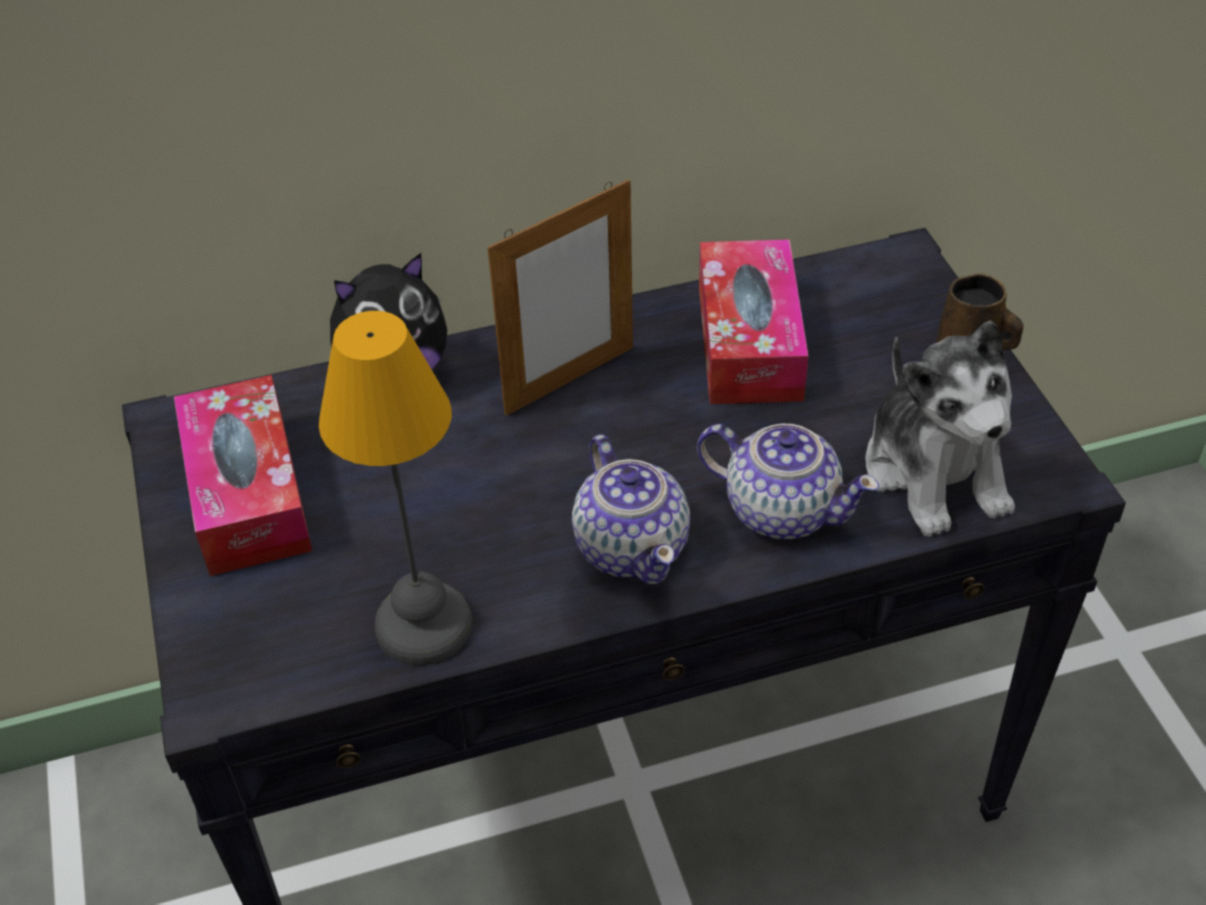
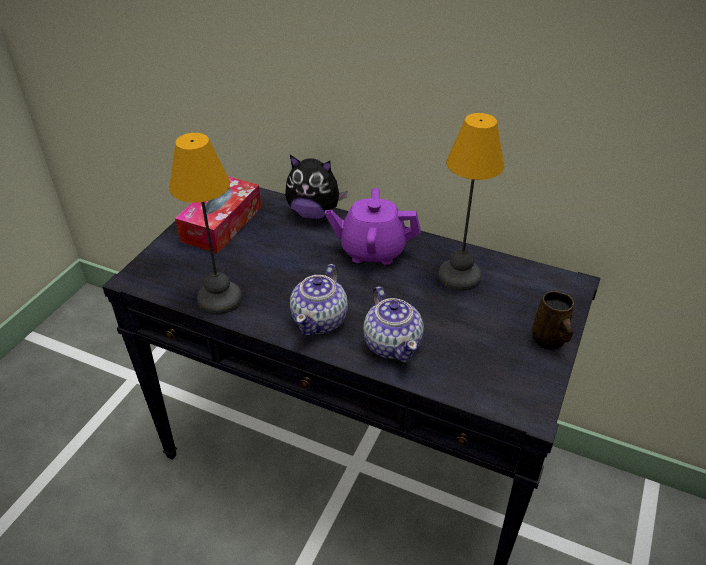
camera: 40 degrees right, 5 degrees down
(569, 380) = (372, 250): picture frame -> purple teapot
(749, 342) = (460, 277): tissue box -> table lamp
(935, 472) = (476, 372): plush toy -> none

